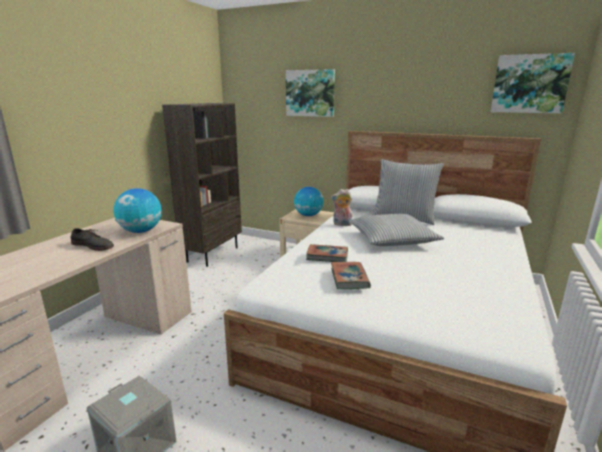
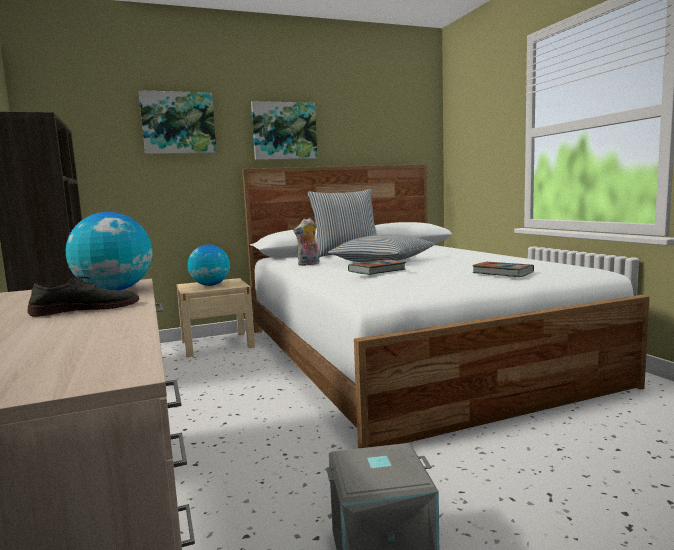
camera: 45 degrees left, 10 degrees down
(349, 278) = (436, 273): book -> book (502, 273)
(529, 84) = (406, 116): picture -> picture (284, 131)

